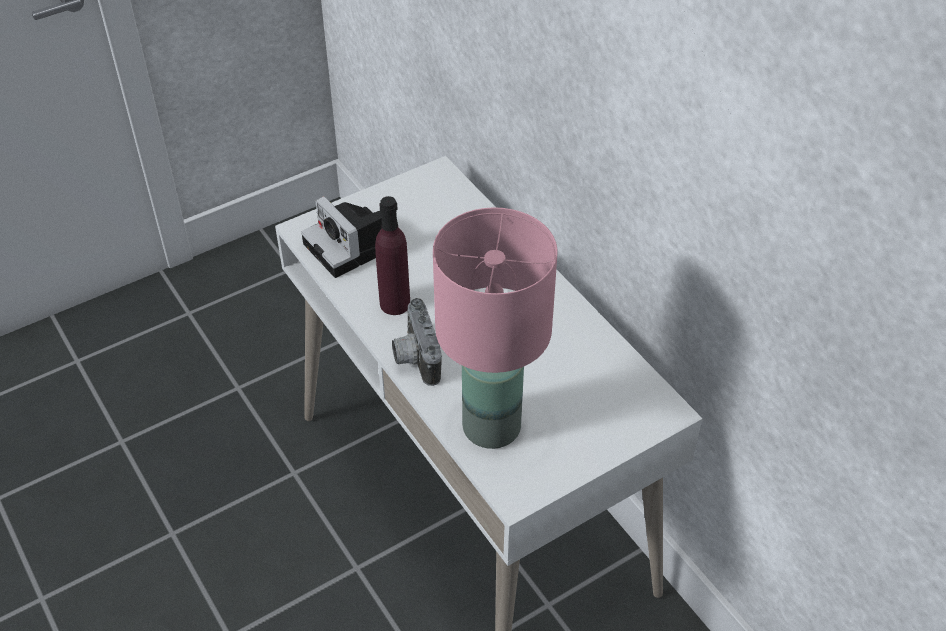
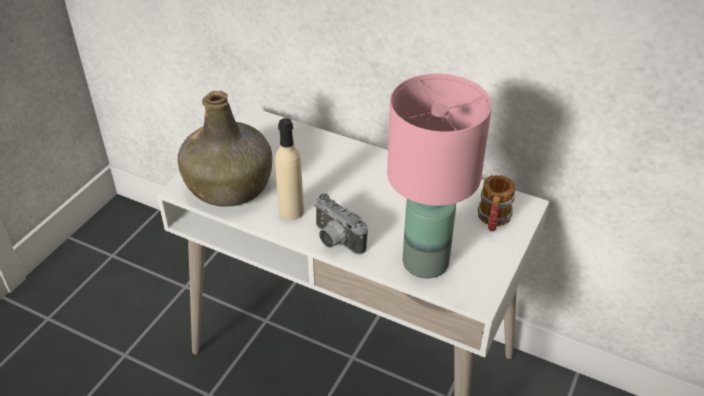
camera: 30 degrees left, 5 degrees down
(354, 246) = (230, 185): camera -> green bottle
(395, 303) = (291, 211): purple bottle -> beige bottle
(611, 412) = (493, 220): none -> mug

